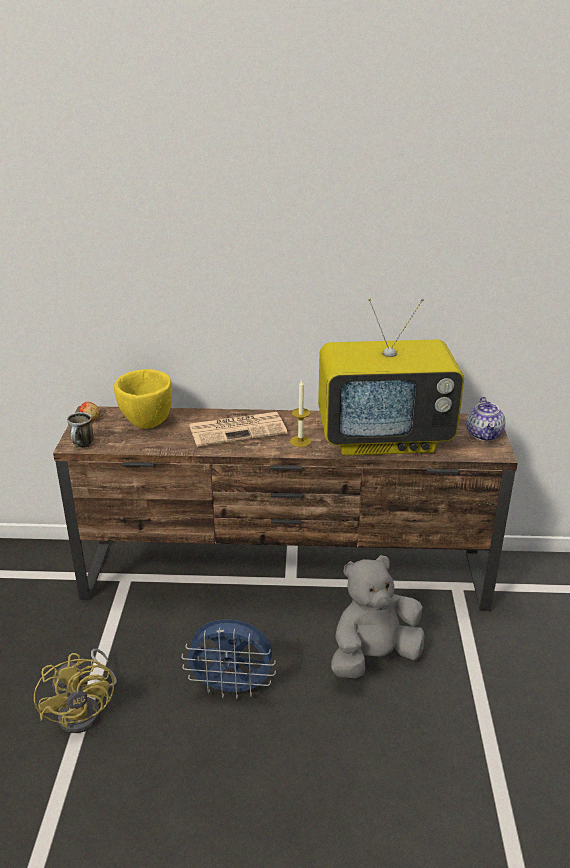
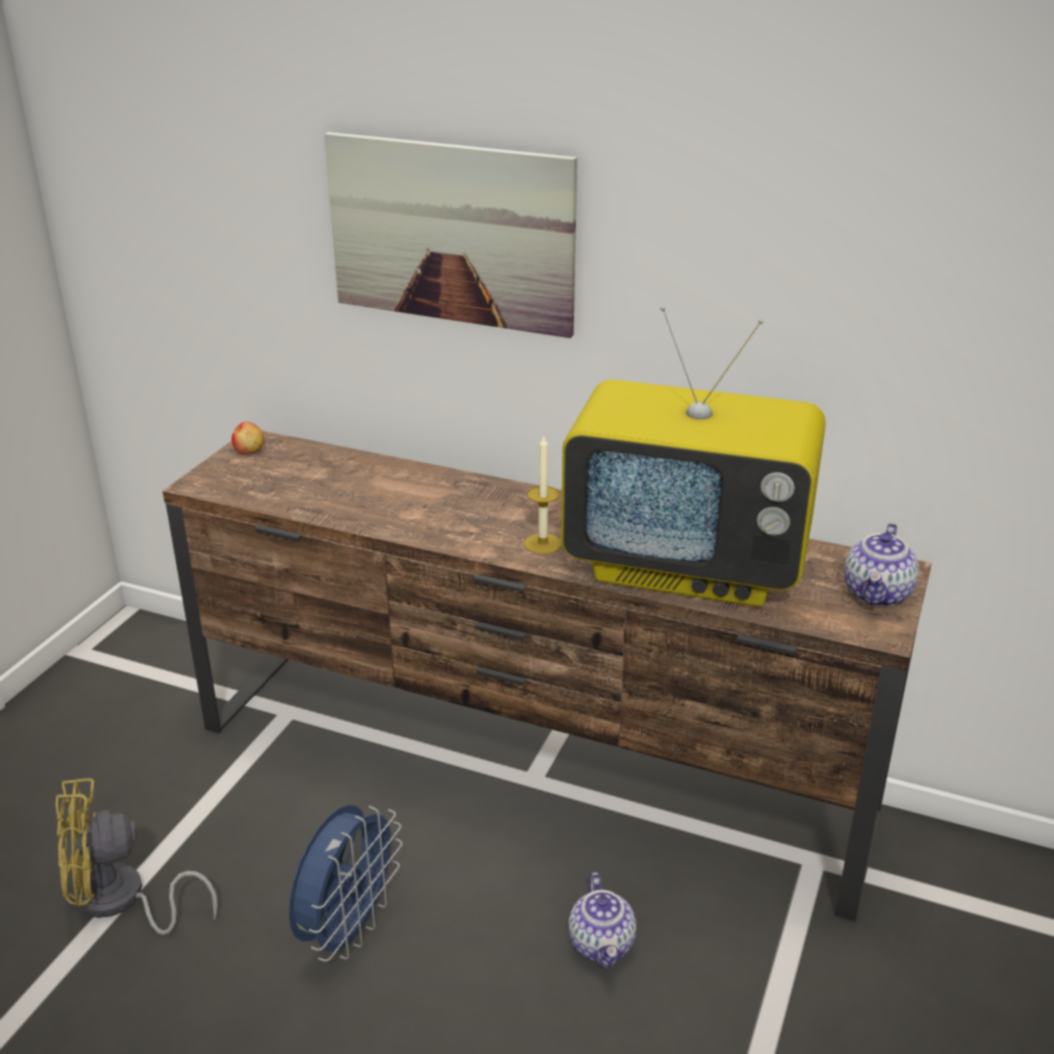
camera: 20 degrees right, 0 degrees up
(82, 445) = (210, 487): mug -> none
(86, 710) = (120, 901): yellow fan -> yellow fan turned 75 degrees clockwise
(147, 424) = (326, 472): yellow bowl -> none
(215, 271) = (451, 233): none -> picture
(232, 688) = (347, 930): blue fan -> blue fan turned 90 degrees counterclockwise
(238, 429) = (457, 506): newspaper -> none
(373, 656) = (602, 944): grey plush toy -> teapot

